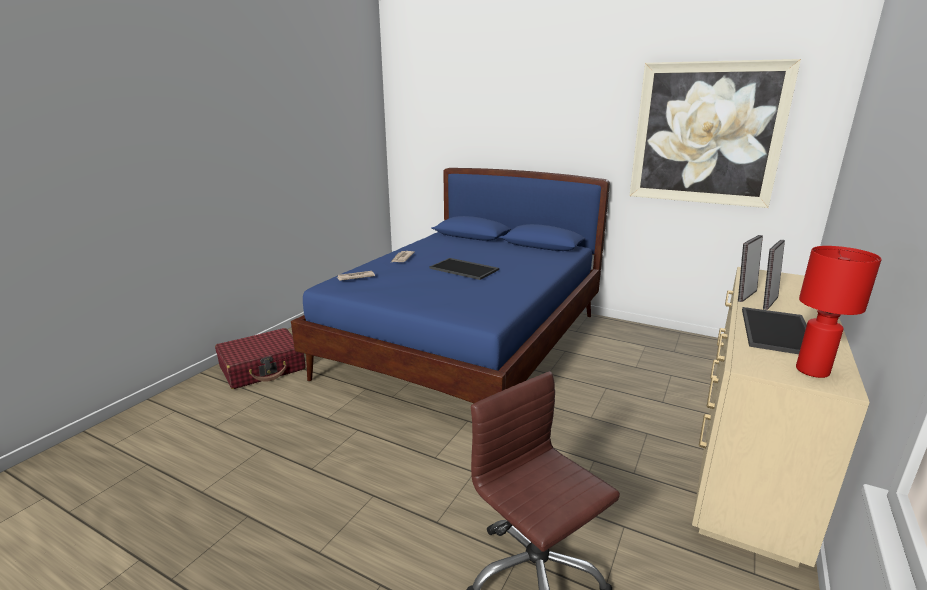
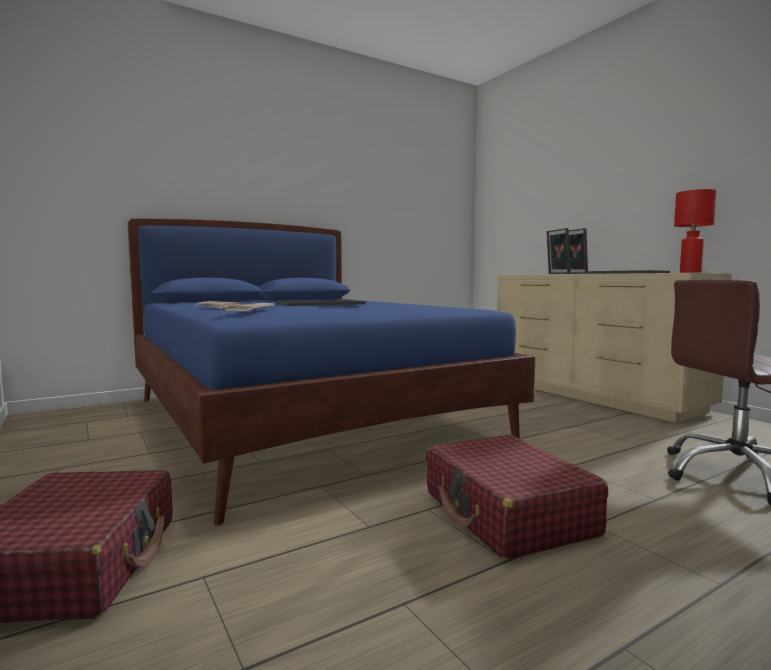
camera: 60 degrees left, 15 degrees down
(368, 458) = (507, 513): none -> red suitcase
(706, 134) = (402, 192): picture -> none

